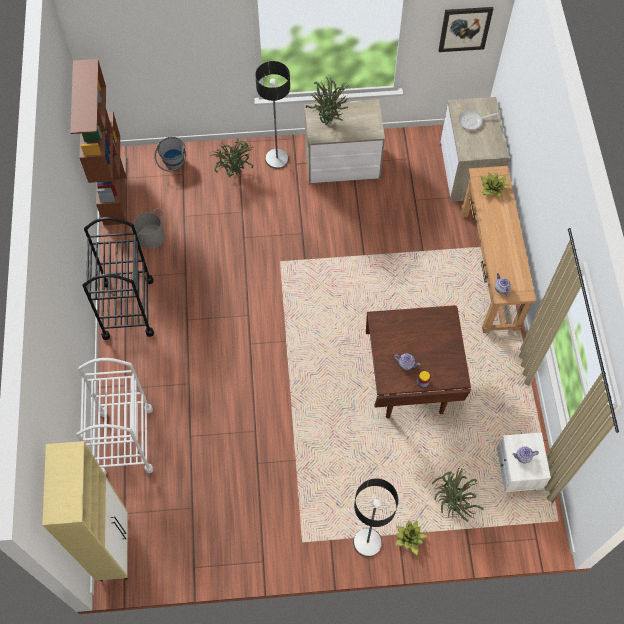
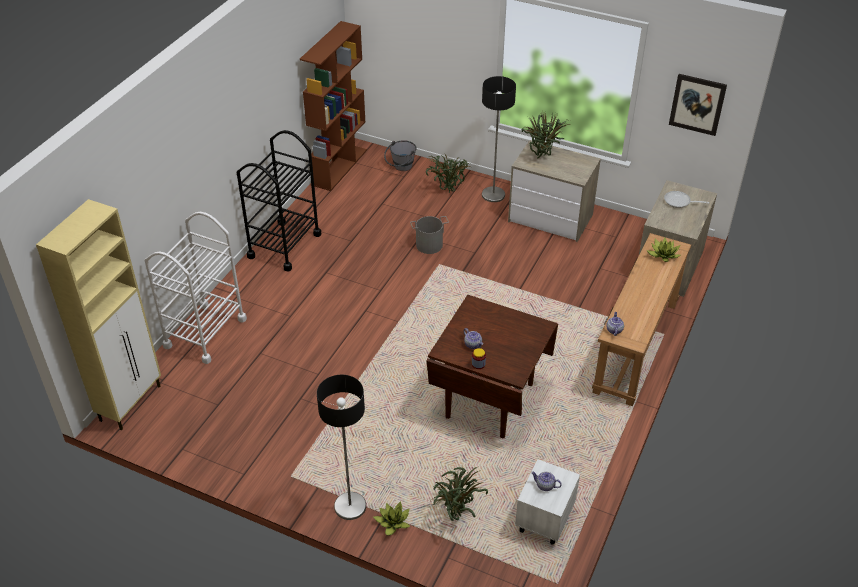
camera: 30 degrees right, 20 degrees down
(151, 237) = (343, 207): grey bucket -> grey bucket (429, 245)

